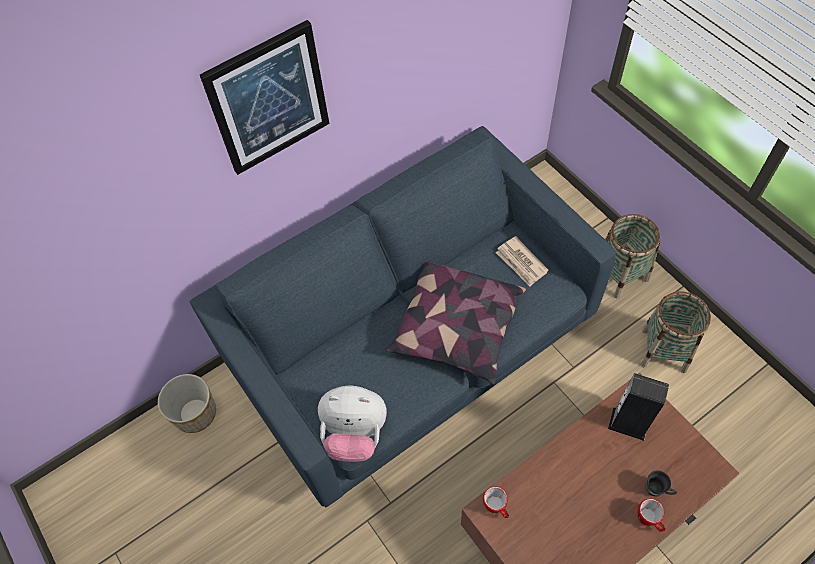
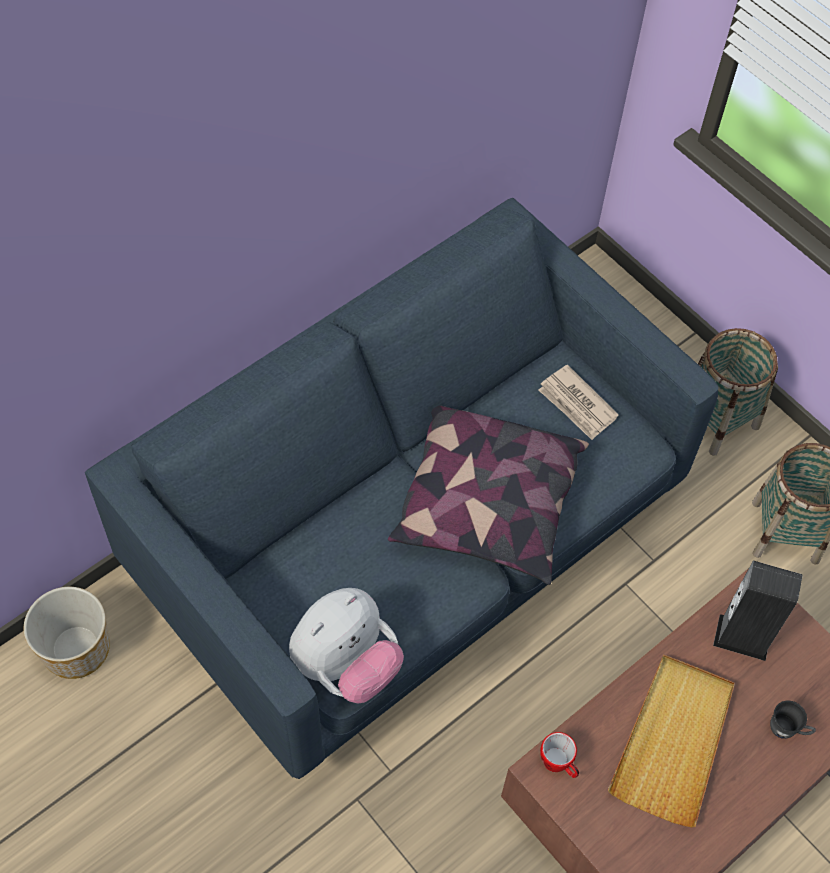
camera: 10 degrees left, 0 degrees up
(268, 99) = (226, 172): picture -> none
(354, 434) = (346, 664): plush toy -> plush toy turned 45 degrees counterclockwise
(576, 494) = (673, 740): none -> beige tray
(649, 520) = (777, 773): mug -> none

